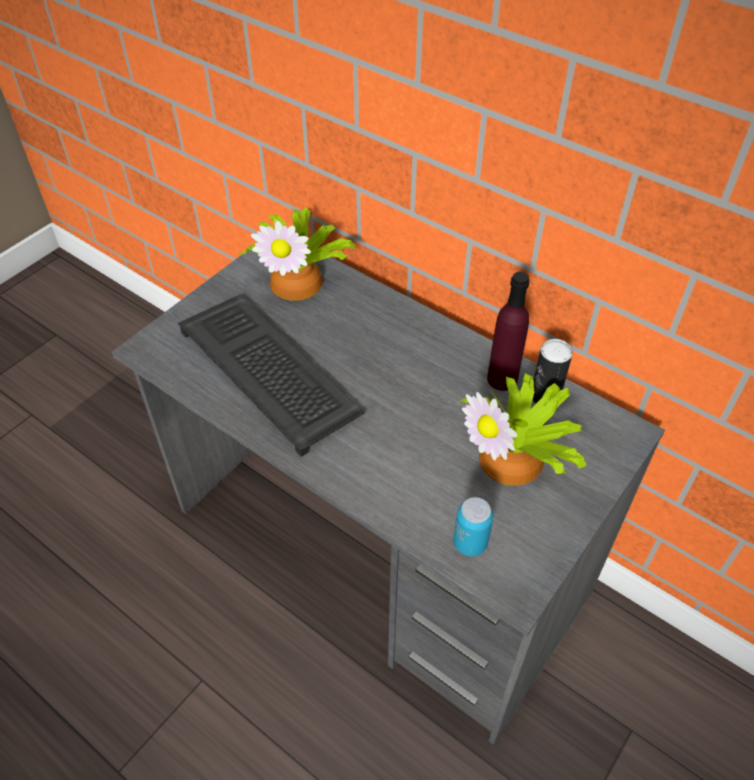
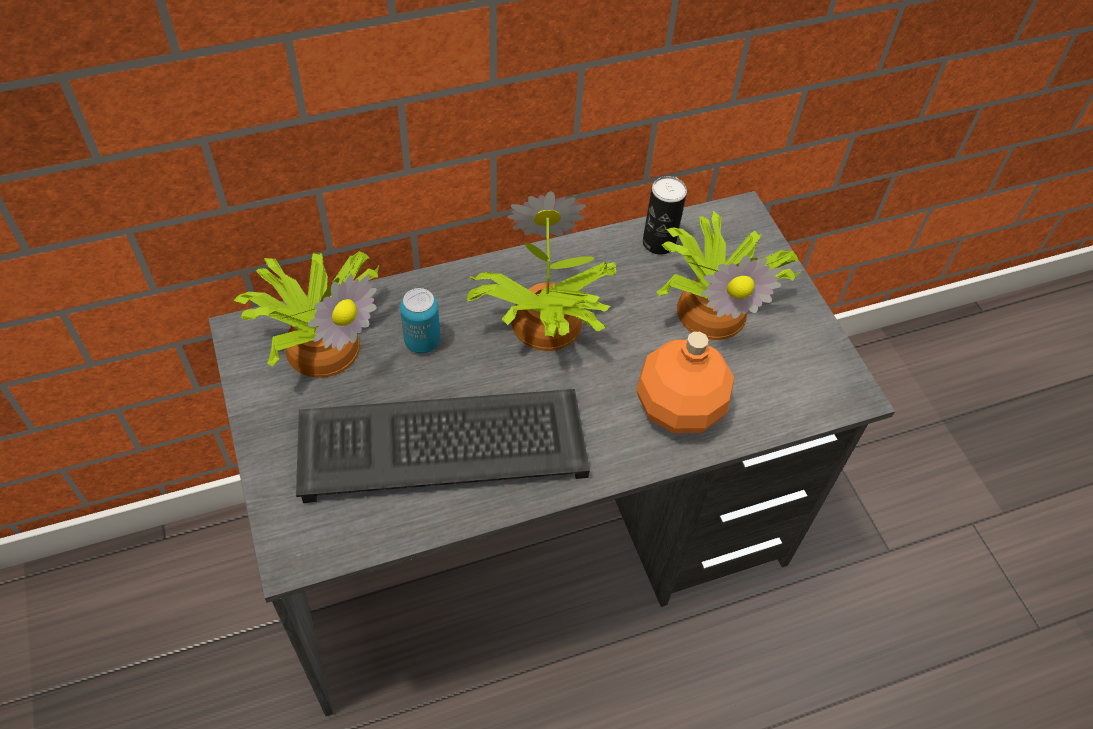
camera: 60 degrees left, 5 degrees up
(402, 482) = (680, 409): none -> orange bottle
(407, 371) = (543, 324): none -> potted plant
(470, 543) = (783, 398): can -> can (422, 341)
(502, 379) = (613, 259): purple bottle -> none

